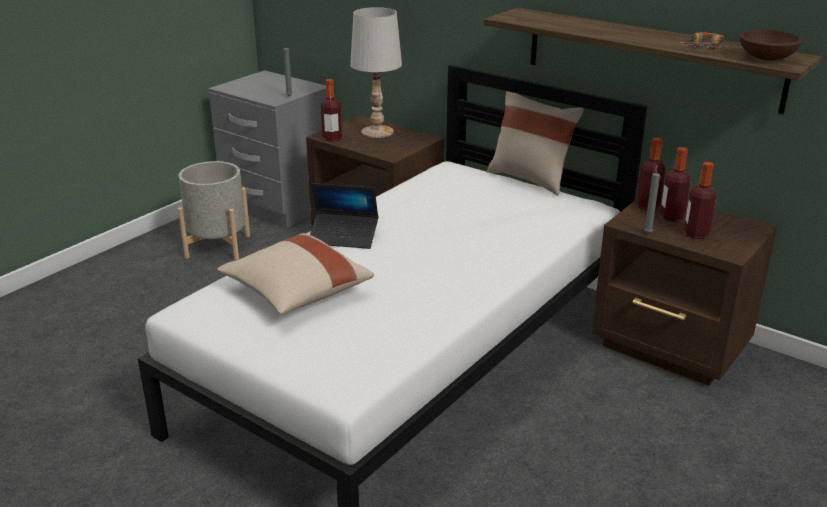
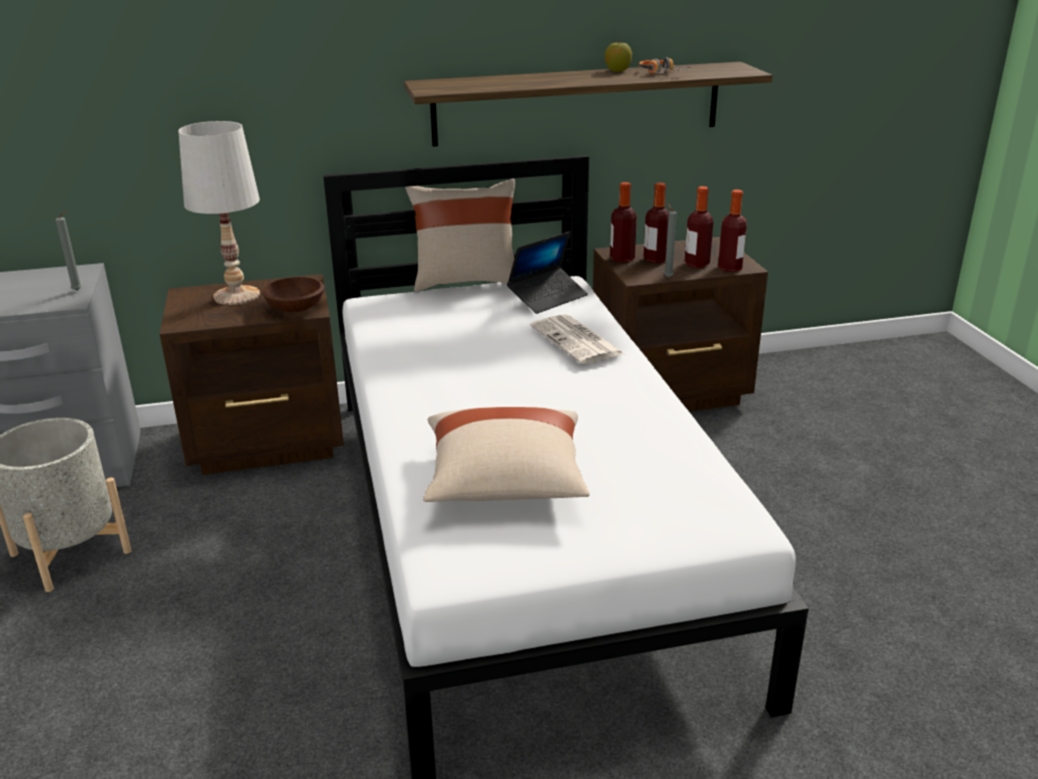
camera: 50 degrees left, 0 degrees up
(332, 138) = (199, 322): bottle -> bottle (730, 268)
(343, 237) = (426, 410): laptop -> laptop (547, 297)
(503, 244) = (578, 341): none -> newspaper
(681, 36) = (617, 70): none -> apple
(767, 58) = (722, 70): brown bowl -> brown bowl (296, 308)

